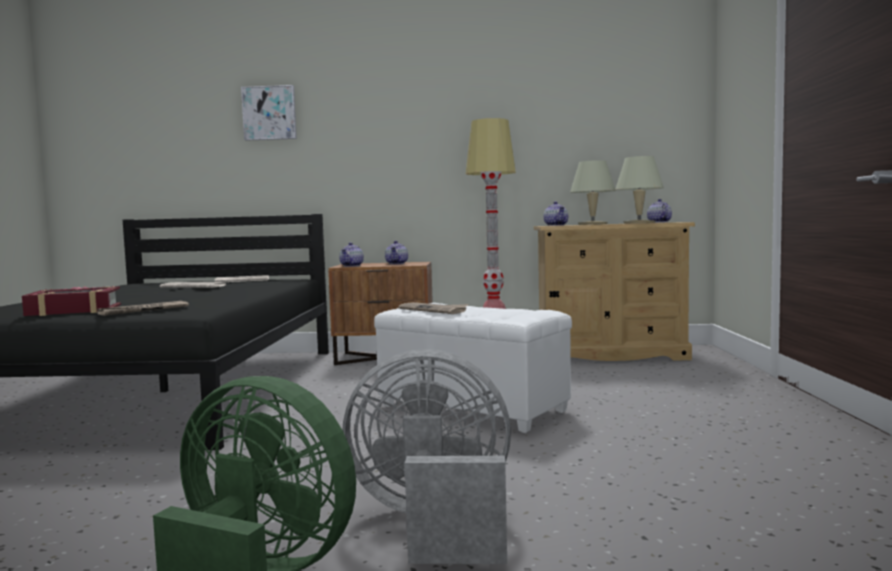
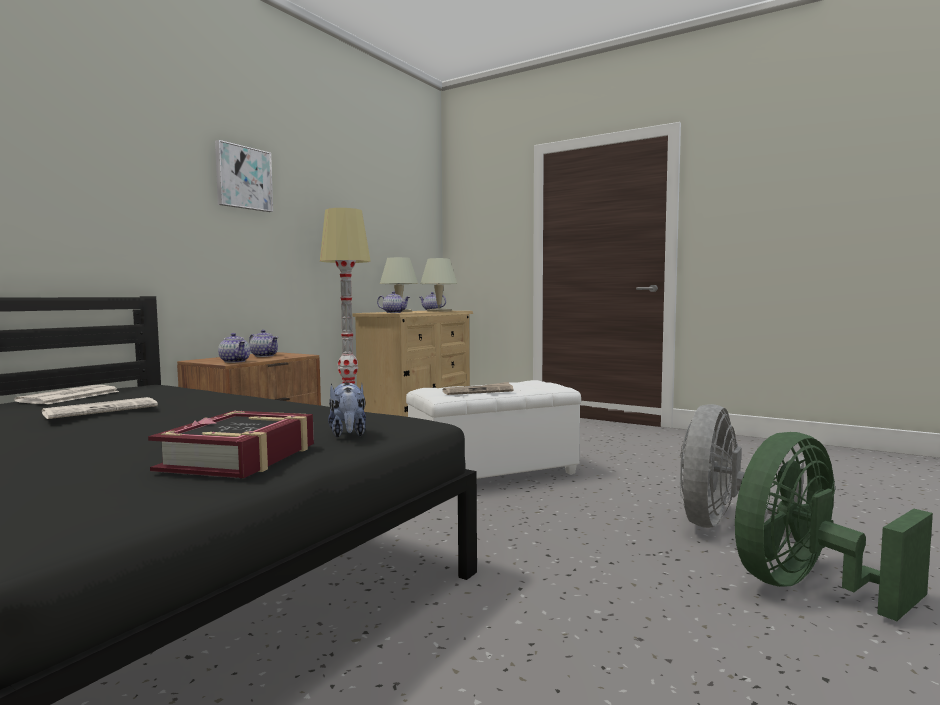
camera: 60 degrees left, 0 degrees up
(143, 310) = (348, 434): newspaper -> plush toy
(269, 113) = (63, 143): picture -> picture (243, 178)

